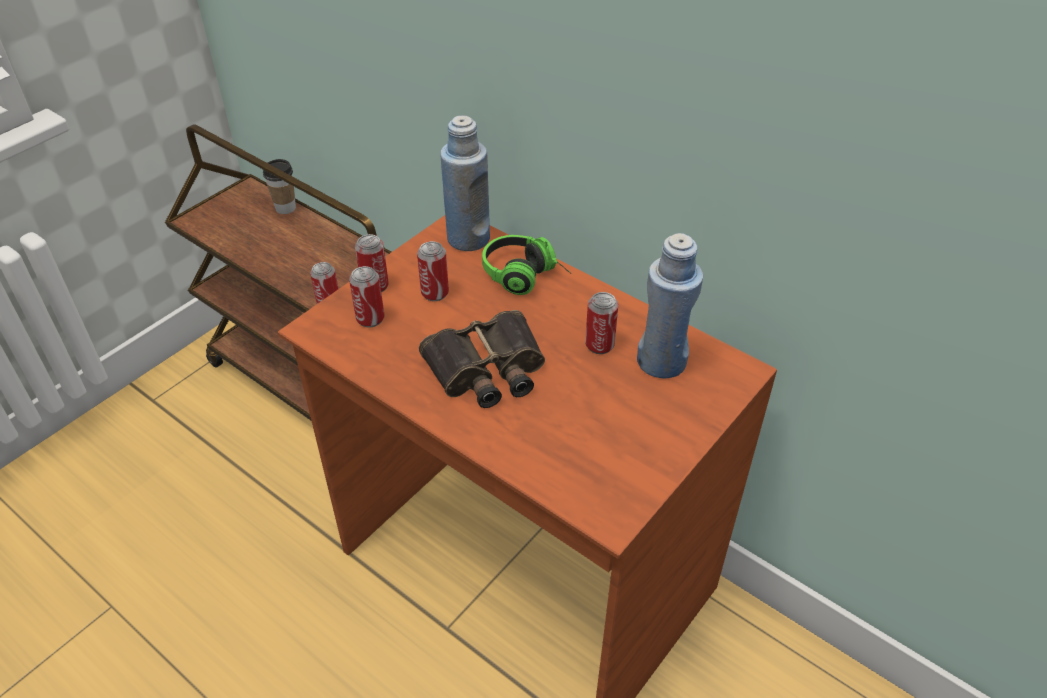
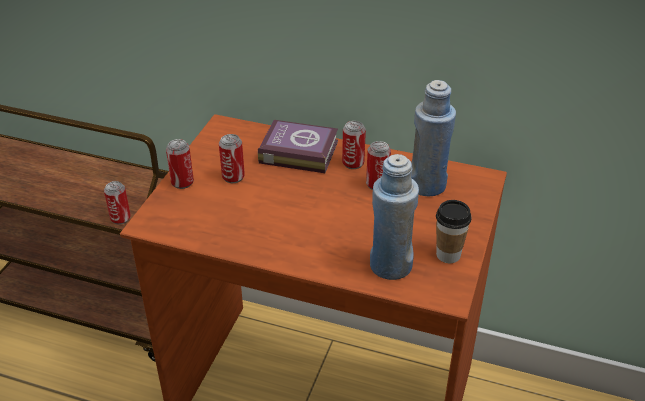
camera: 20 degrees left, 5 degrees down
(285, 208) = (43, 153): cup -> cup (448, 255)
(370, 319) = (192, 206): can -> can (353, 163)
(468, 238) = (237, 133): blue bottle -> blue bottle (390, 265)
(487, 370) = (304, 221): binoculars -> none
(526, 277) = (297, 151): headphones -> book

